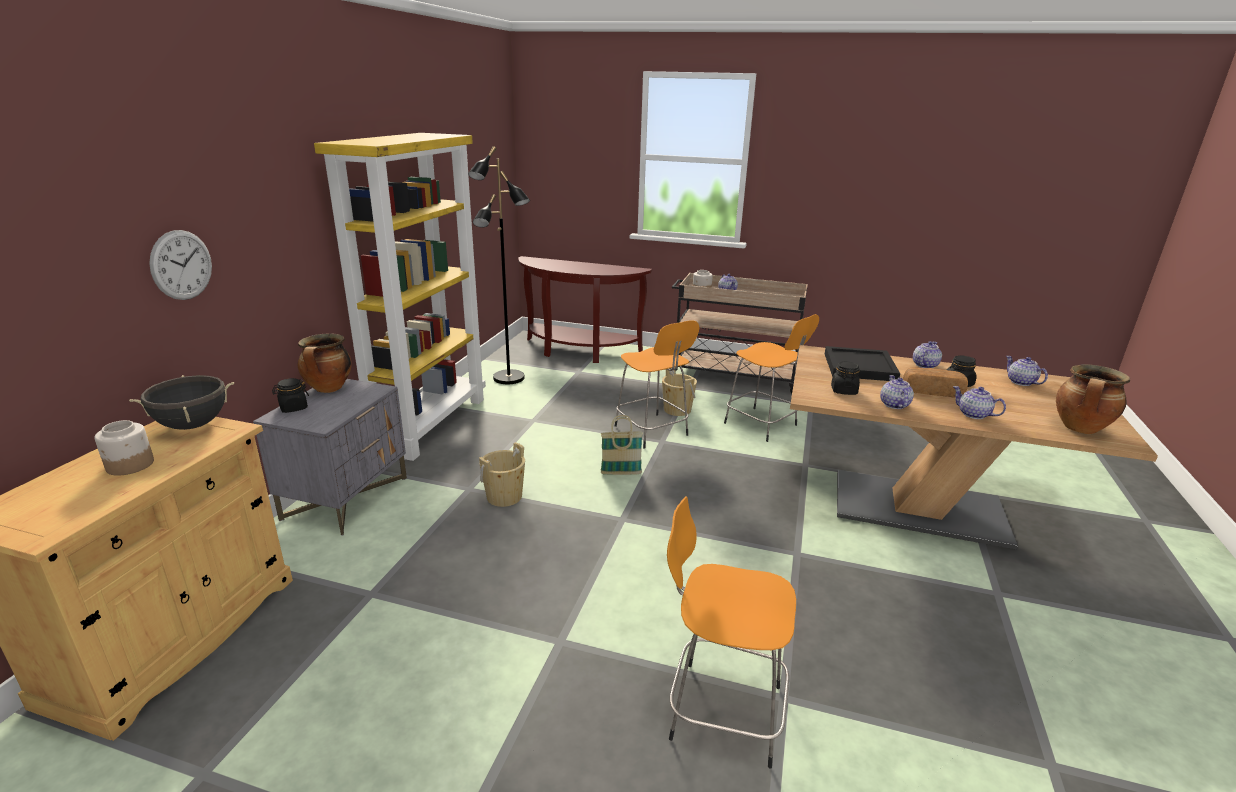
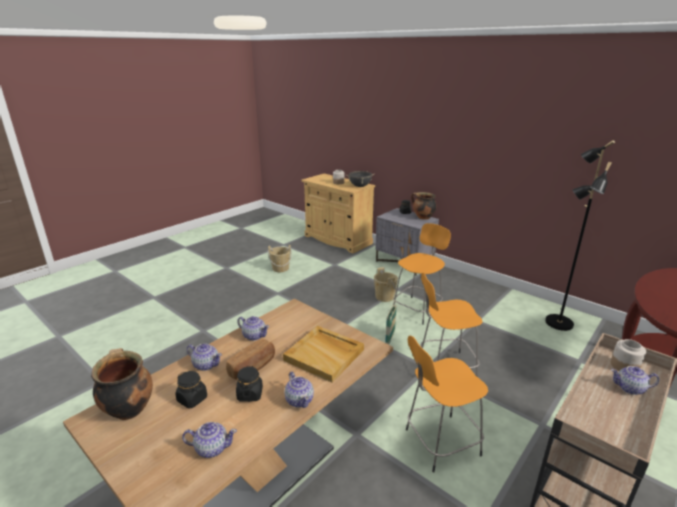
camera: 115 degrees right, 0 degrees up
(181, 265) = (392, 140): wall clock -> none
(430, 423) = (479, 287): yellow bookcase -> none
(677, 410) = (485, 395): beige bucket -> beige bucket (280, 268)
(721, 710) = (215, 315): orange stool -> orange stool (418, 309)
(843, 391) = (292, 325): black jar -> black jar (192, 399)
(859, 366) = (325, 355): black tray -> beige tray
(974, 415) = (206, 365): teapot -> teapot turned 45 degrees clockwise

